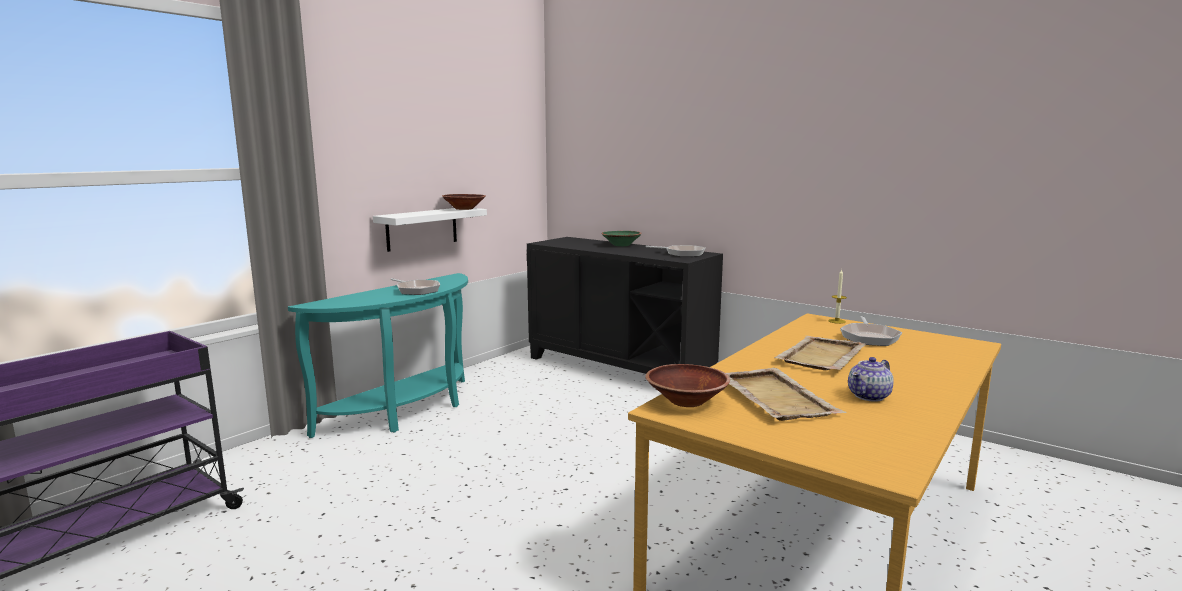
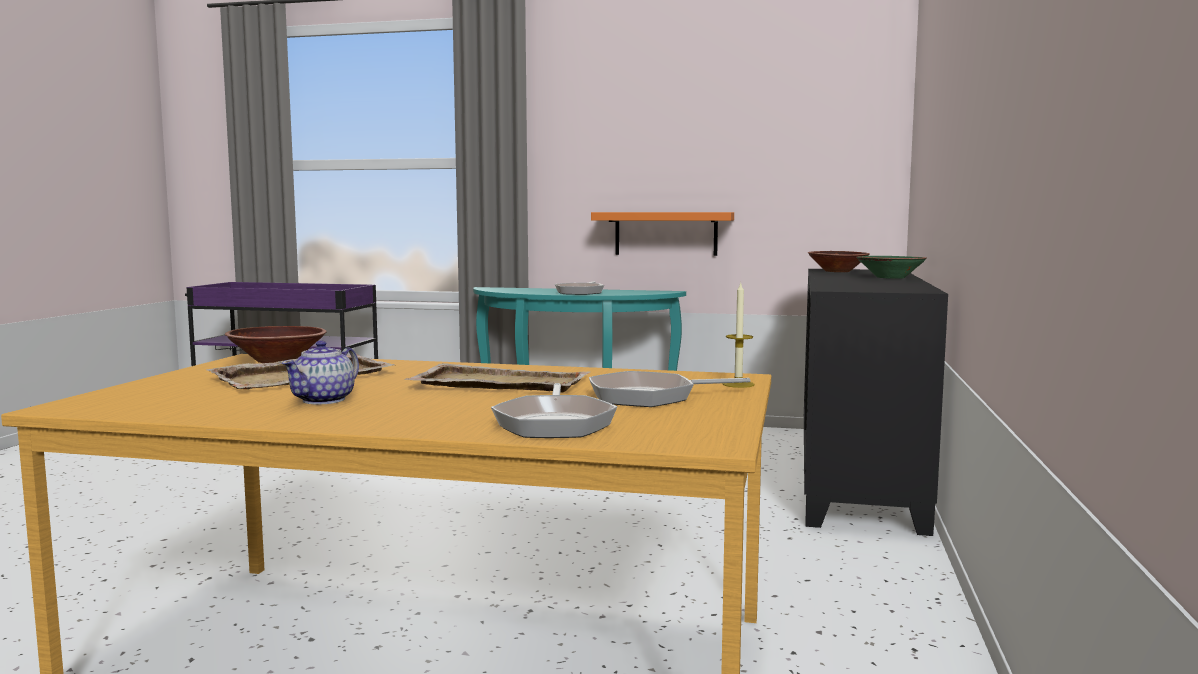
camera: 65 degrees right, 5 degrees down
(422, 228) = (666, 233): white shelf -> orange shelf
(464, 209) = (711, 211): brown bowl -> brown bowl (837, 271)
(682, 253) = (886, 287): frying pan -> frying pan (555, 423)
(869, 396) = (324, 400): teapot -> teapot turned 90 degrees counterclockwise

